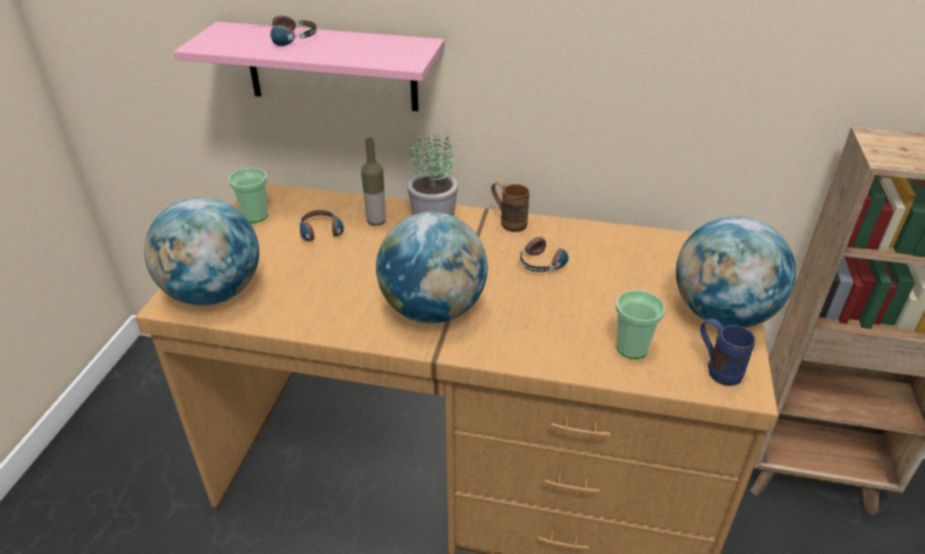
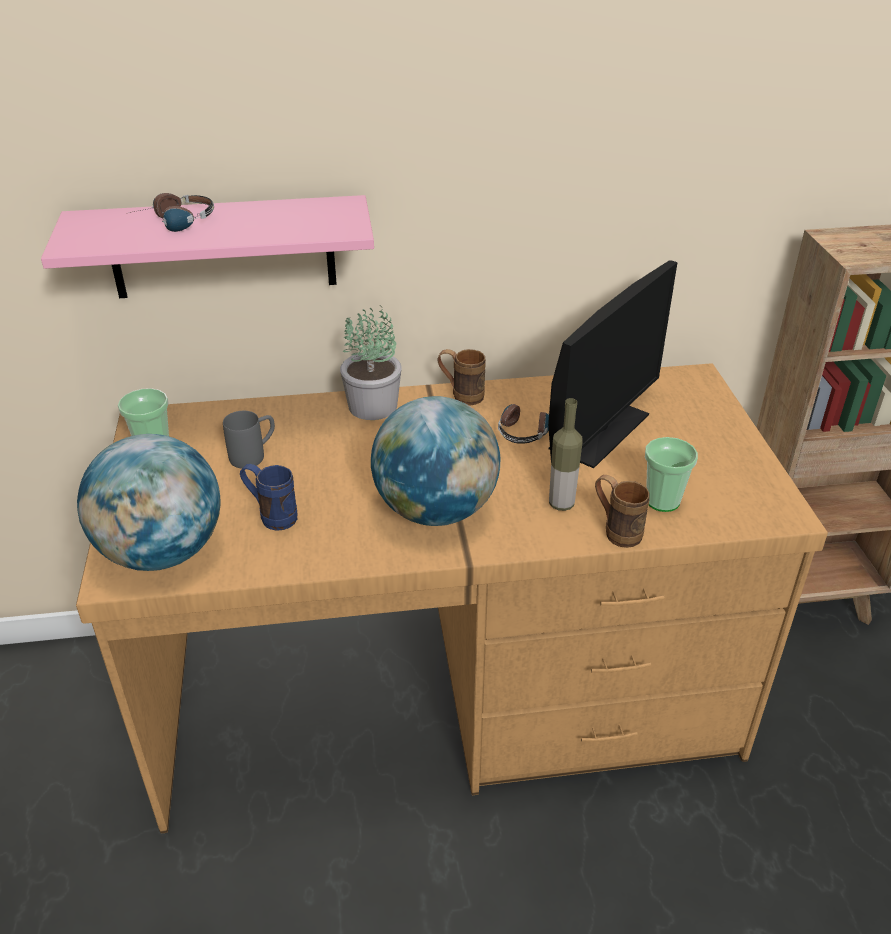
camera: 20 degrees left, 0 degrees up
(322, 235) = (254, 455): headphones -> grey mug
(376, 221) = (309, 425): bottle -> bottle (561, 504)
(575, 364) = (616, 531): none -> brown mug
(609, 276) = (599, 431): none -> monitor
(717, 369) = (752, 502): blue mug -> blue mug (271, 516)
(721, 314) = (728, 446): globe -> none

